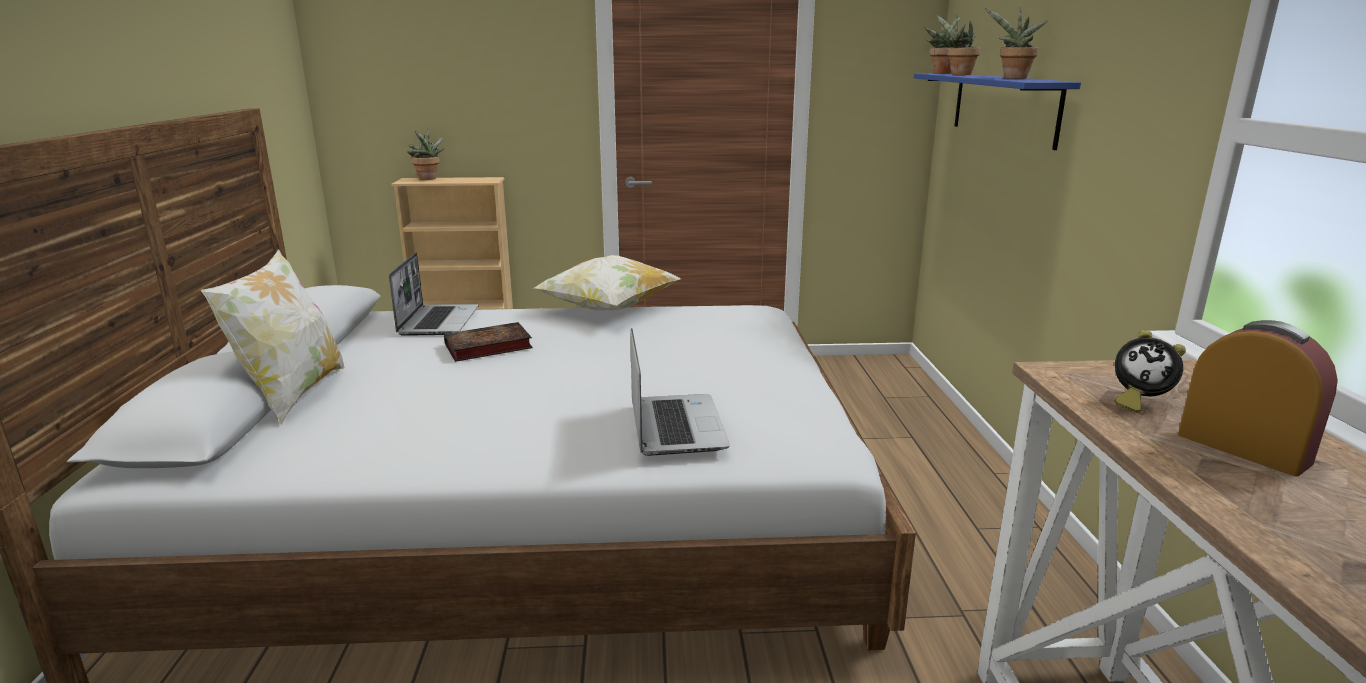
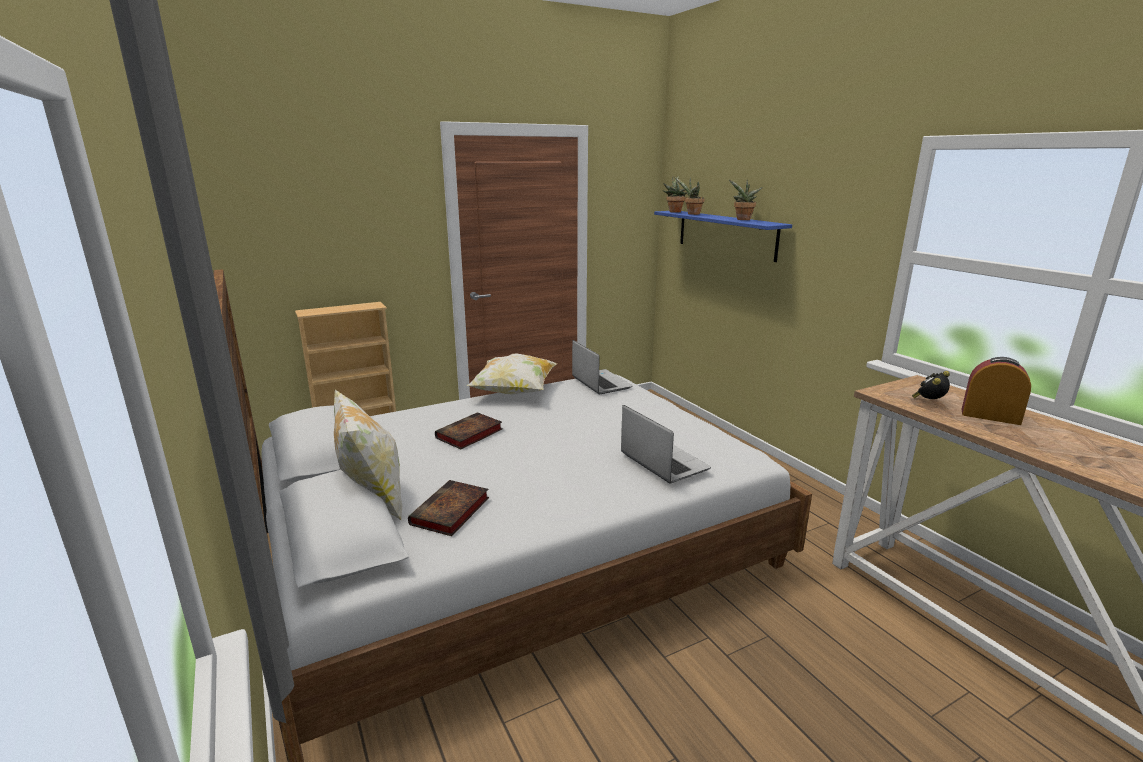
camera: 25 degrees left, 0 degrees up
(341, 428) = (450, 513): none -> book
(428, 179) = (323, 309): potted plant -> none
(438, 321) = (403, 422): laptop -> laptop (600, 383)
(1137, 402) = (928, 402): alarm clock -> alarm clock turned 135 degrees clockwise

